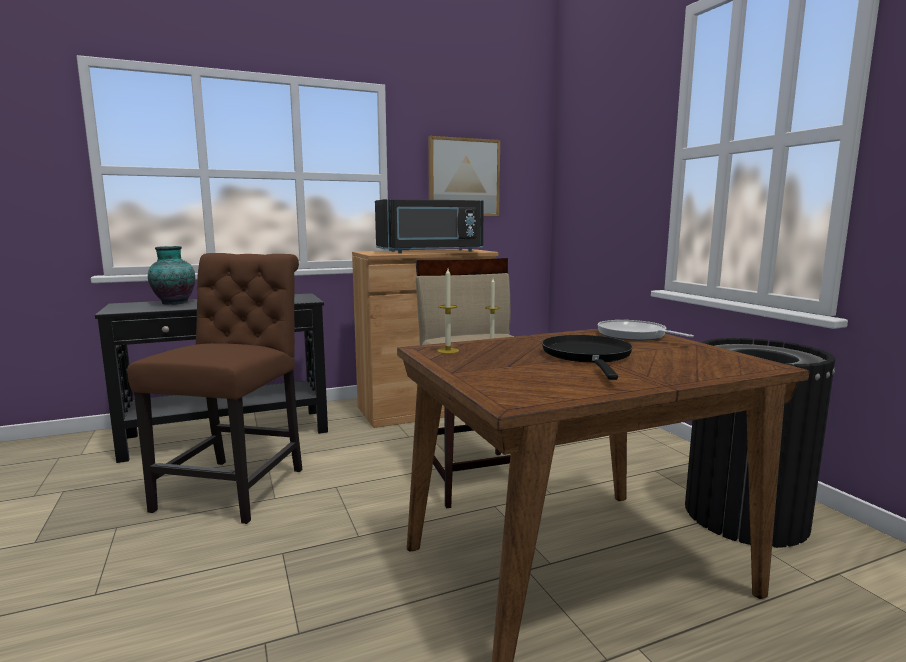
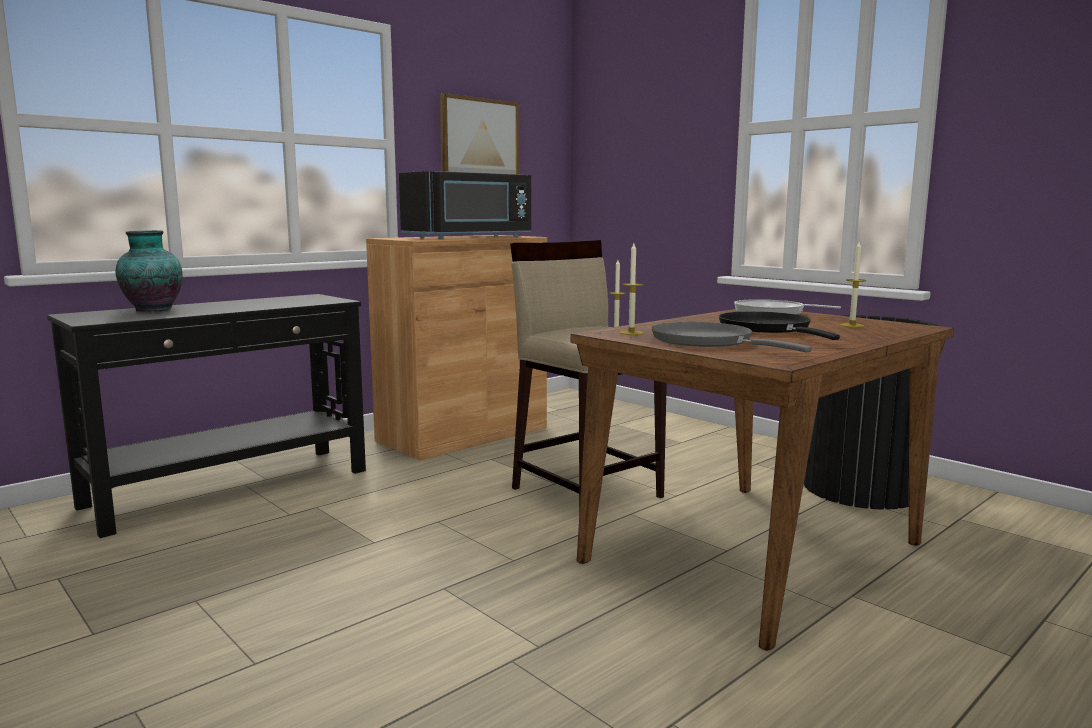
camera: 20 degrees left, 0 degrees up
(237, 486) = (310, 538): brown chair -> none
(493, 368) = (707, 342): none -> grey frying pan
(688, 358) = (852, 325): none -> candle

